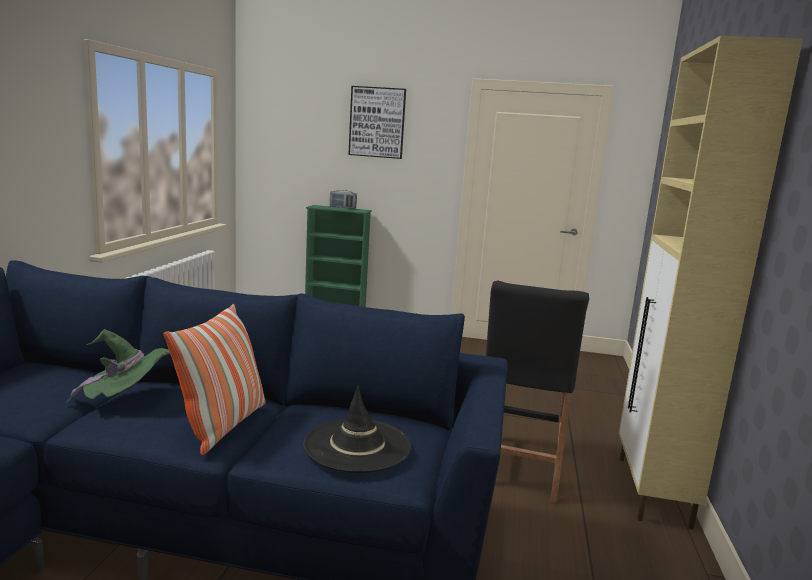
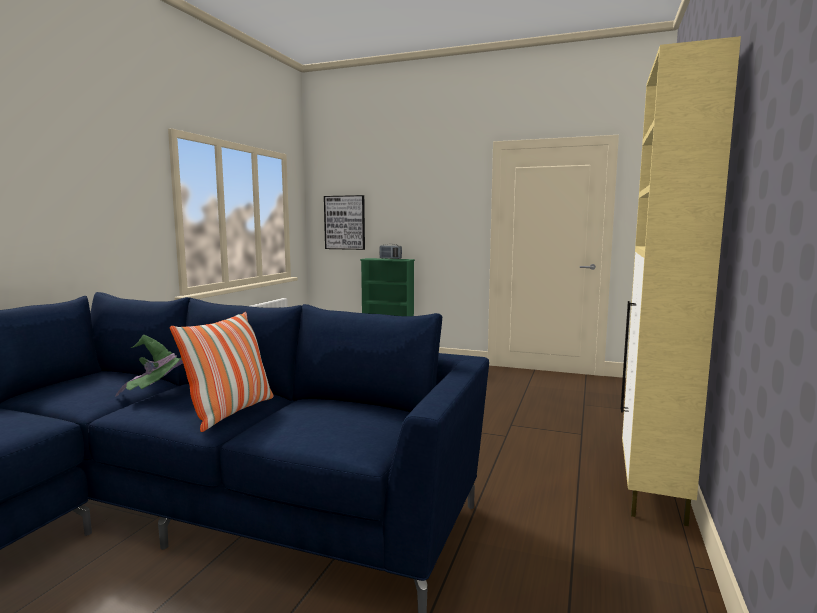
camera: 10 degrees right, 5 degrees down
(357, 445) = (334, 426): black hat -> none
(377, 122) = (416, 186): picture -> picture (345, 222)
(518, 467) = (522, 468): black stool -> none

